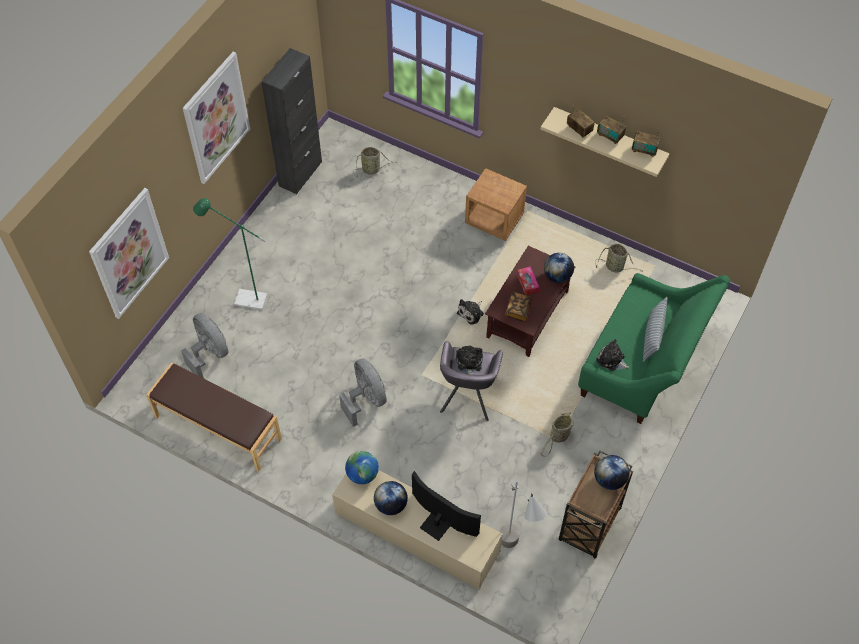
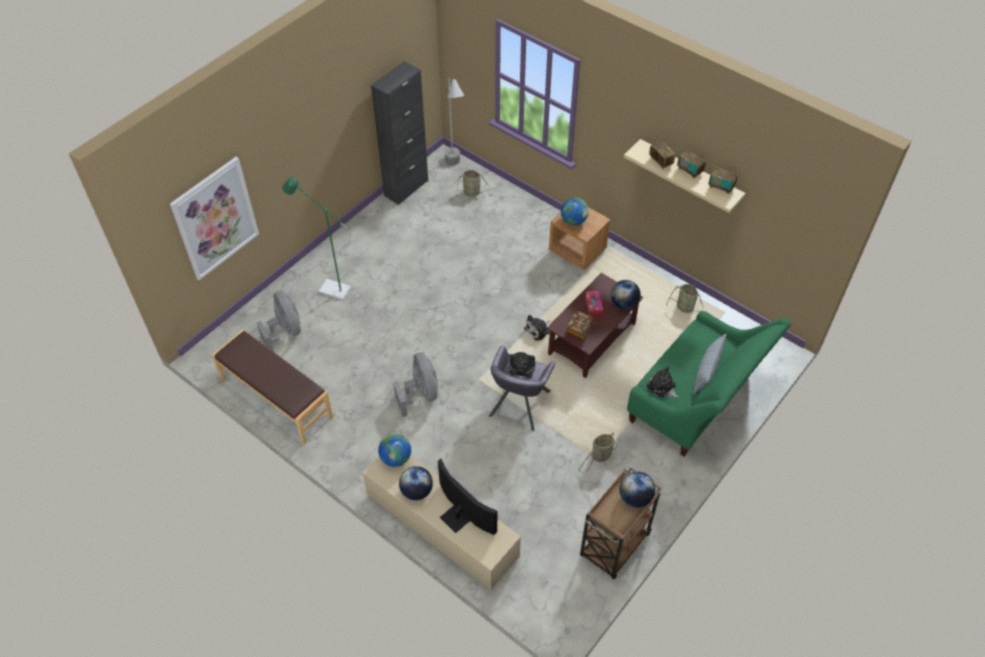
camera: 10 degrees right, 5 degrees down
(216, 118) = (320, 109): picture -> none
(489, 192) = (573, 221): none -> globe
(516, 553) = (535, 561): grey floor lamp -> grey floor lamp (455, 168)

